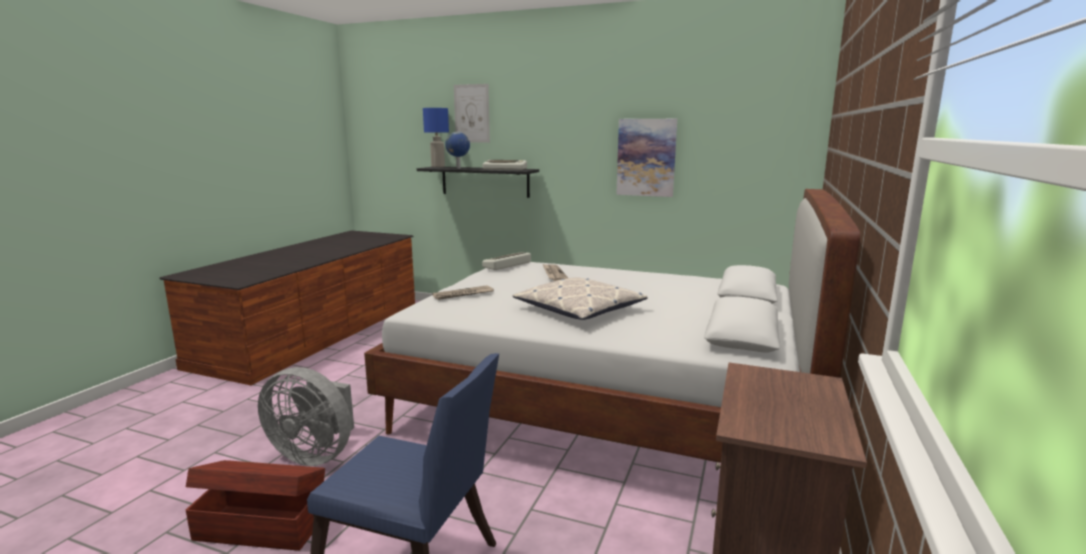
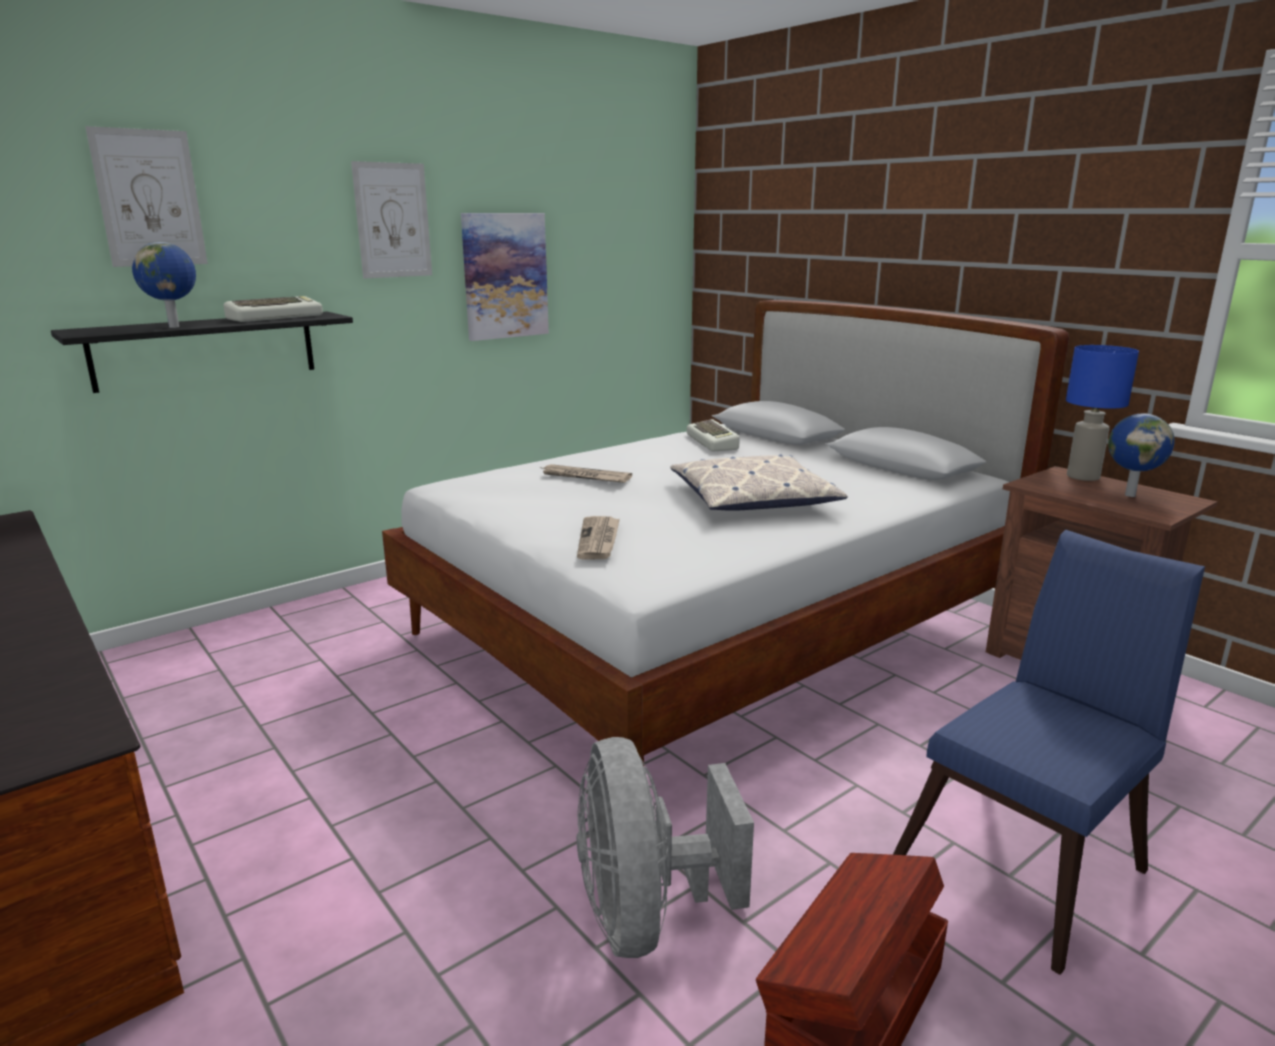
camera: 60 degrees left, 5 degrees up
(315, 454) = (646, 915): grey fan -> grey fan turned 120 degrees clockwise
(438, 167) = (86, 329): blue table lamp -> blue table lamp (1084, 477)
(507, 265) = (478, 488): keyboard -> keyboard (714, 442)
(578, 123) = (393, 220): none -> picture
(795, 413) = (1130, 495): none -> globe

